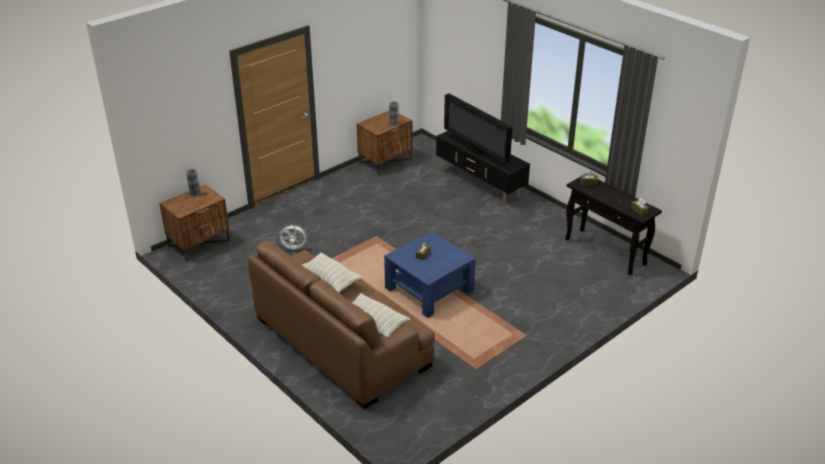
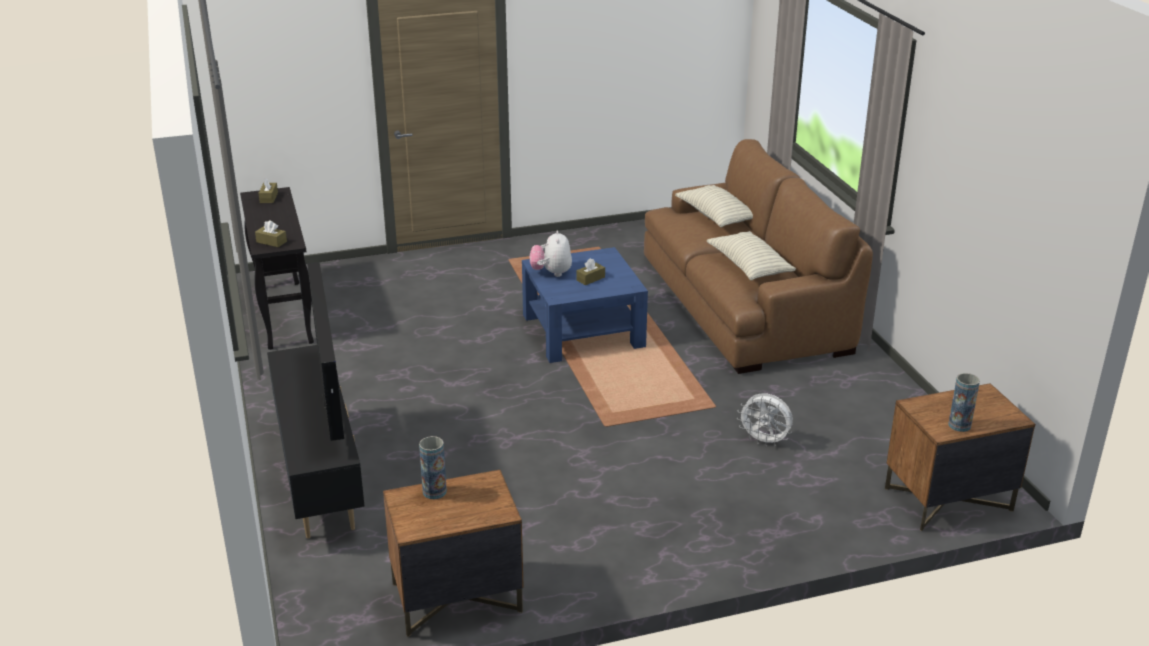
camera: 155 degrees left, 5 degrees down
(449, 252) = (551, 273): none -> plush toy

